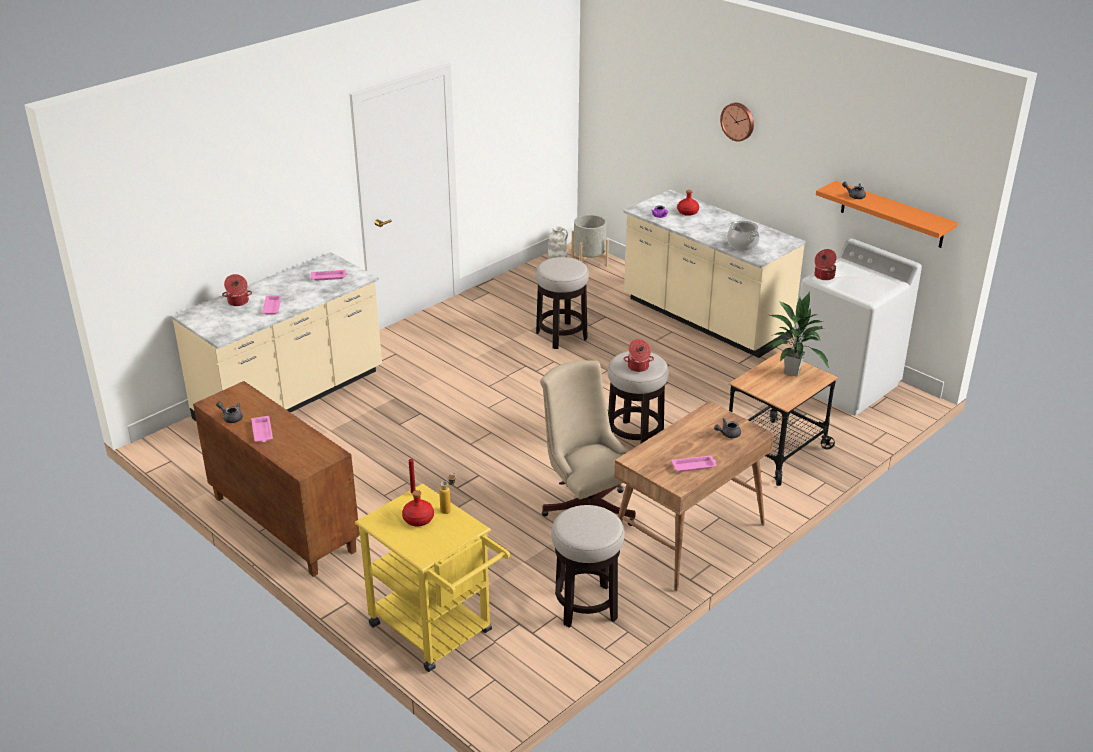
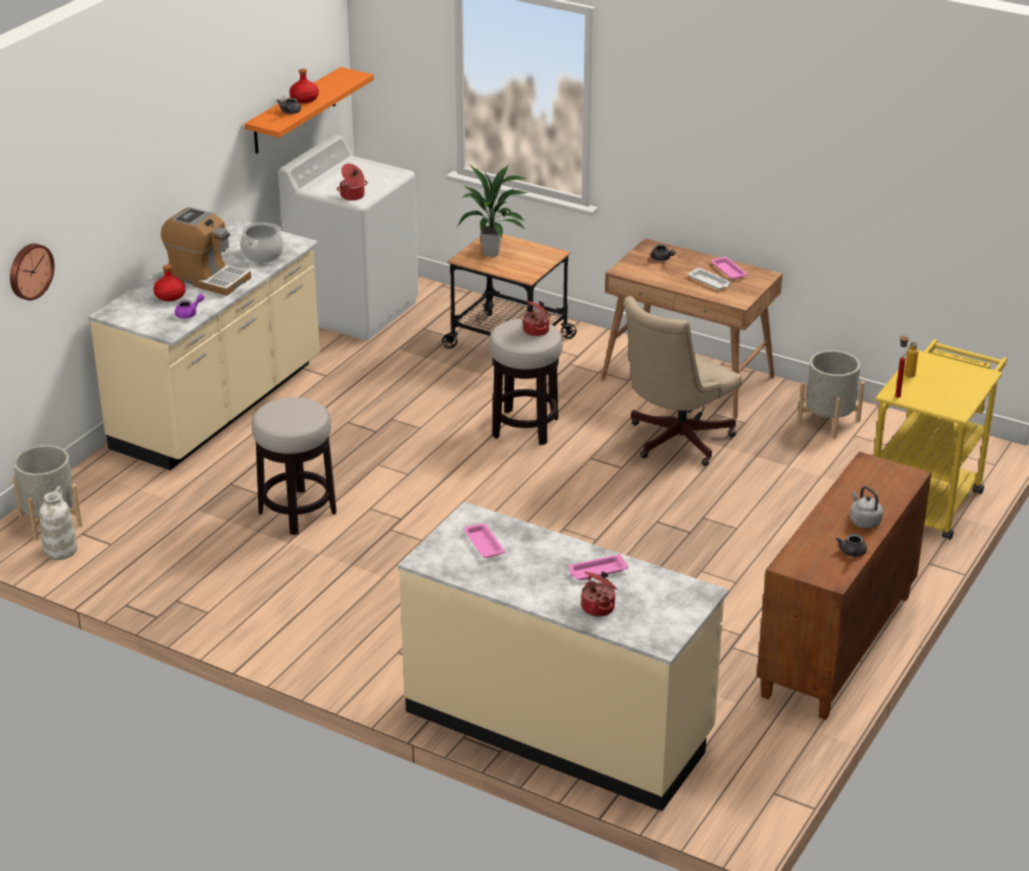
camera: 105 degrees left, 0 degrees up
(262, 432) = (864, 521): pink tray -> grey kettle
(418, 519) = (934, 387): red bottle -> red bottle (304, 99)
(586, 606) = (829, 421): stool -> grey planter
(674, 451) = (709, 282): none -> white tray
(710, 224) = (207, 278): none -> coffee machine
(738, 121) = (140, 147): wall clock -> wall clock (29, 271)

